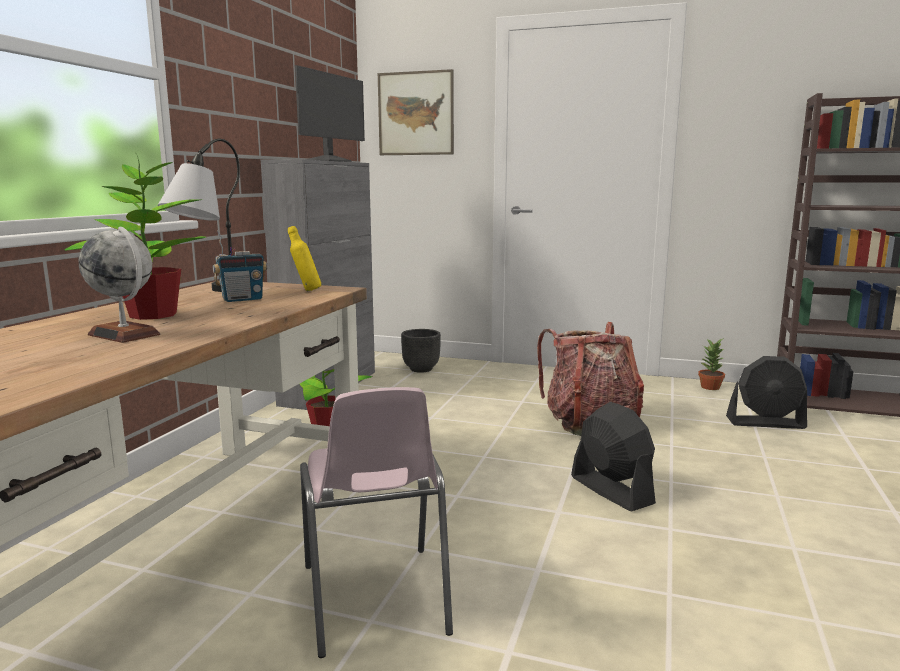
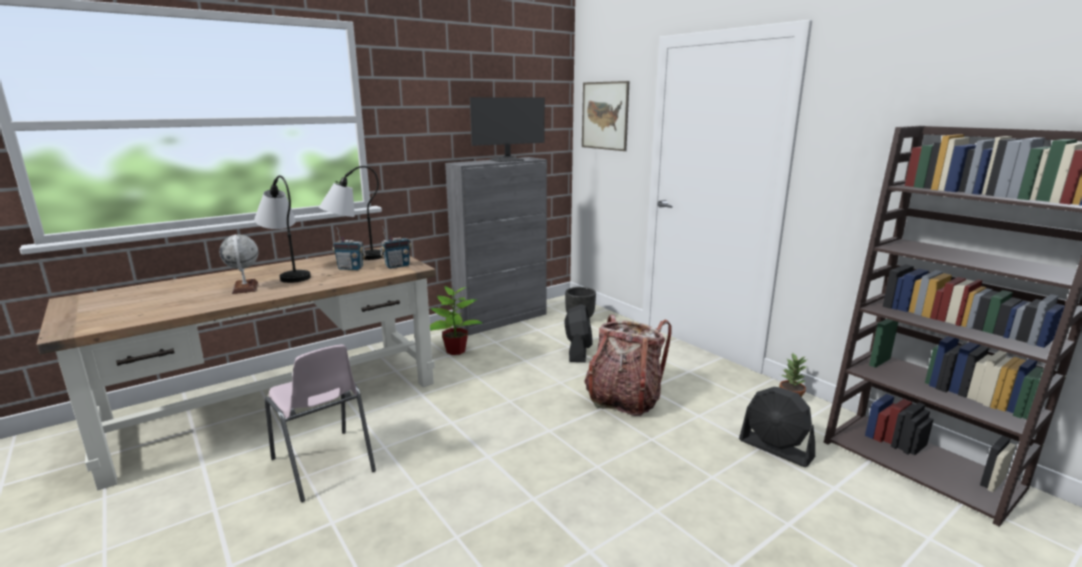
camera: 35 degrees right, 5 degrees up
(152, 315) = (288, 274): potted plant -> table lamp
(306, 291) = (397, 266): yellow bottle -> radio
(374, 599) = (323, 465): pink chair -> pink chair turned 60 degrees counterclockwise
(611, 490) = (545, 455): black fan -> black fan (578, 352)

